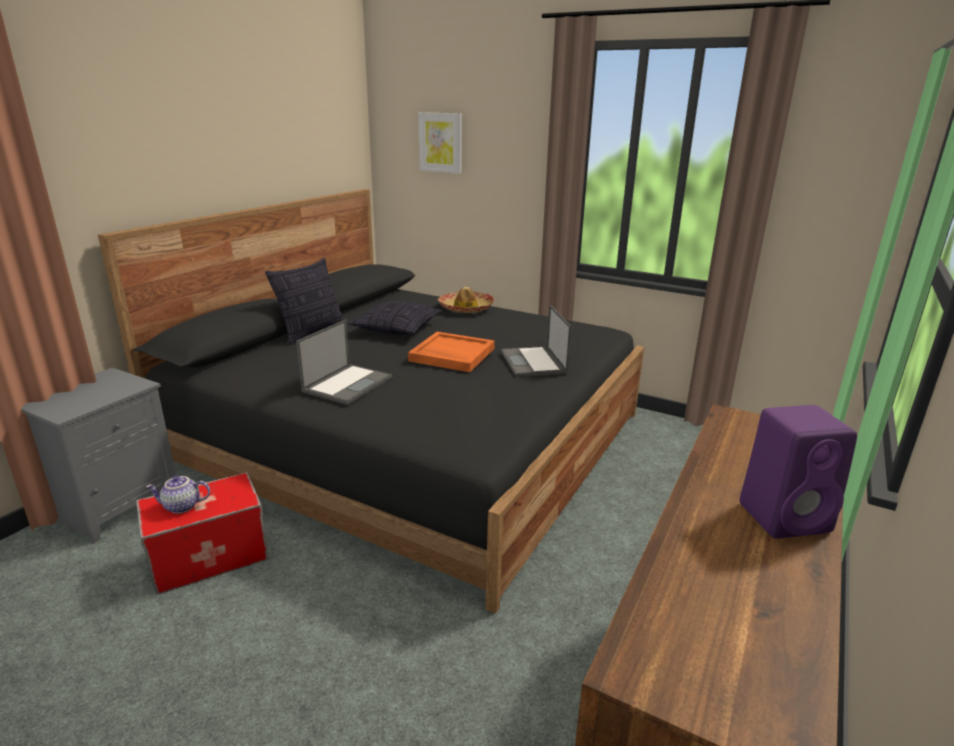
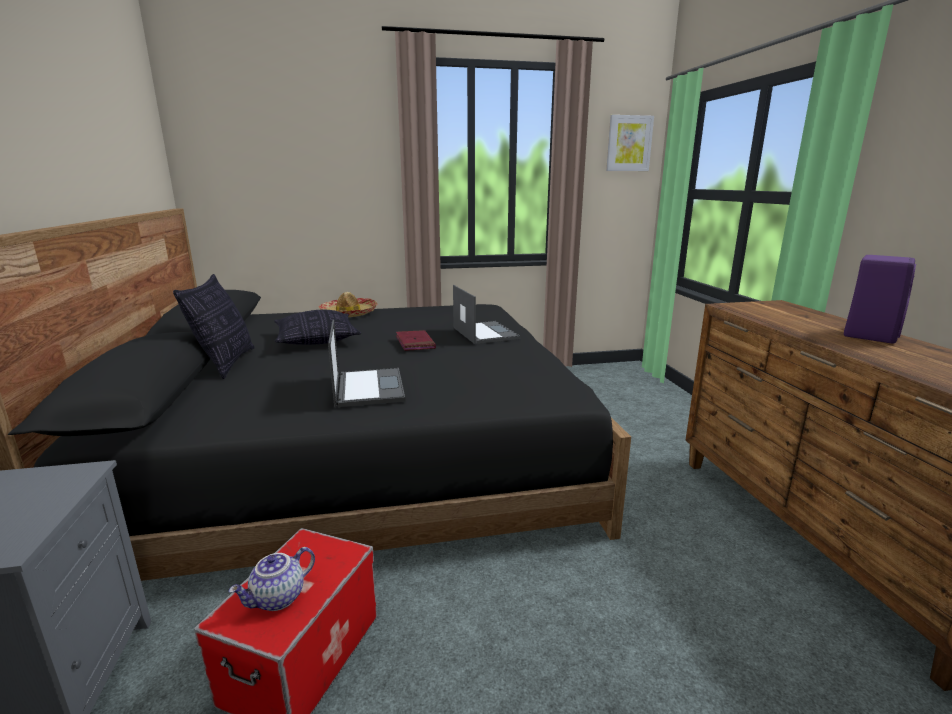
camera: 40 degrees left, 5 degrees down
(441, 142) = (269, 152): picture -> picture (629, 143)
(451, 355) = (415, 343): orange tray -> red book
(533, 362) = (484, 333): laptop -> laptop turned 150 degrees counterclockwise

